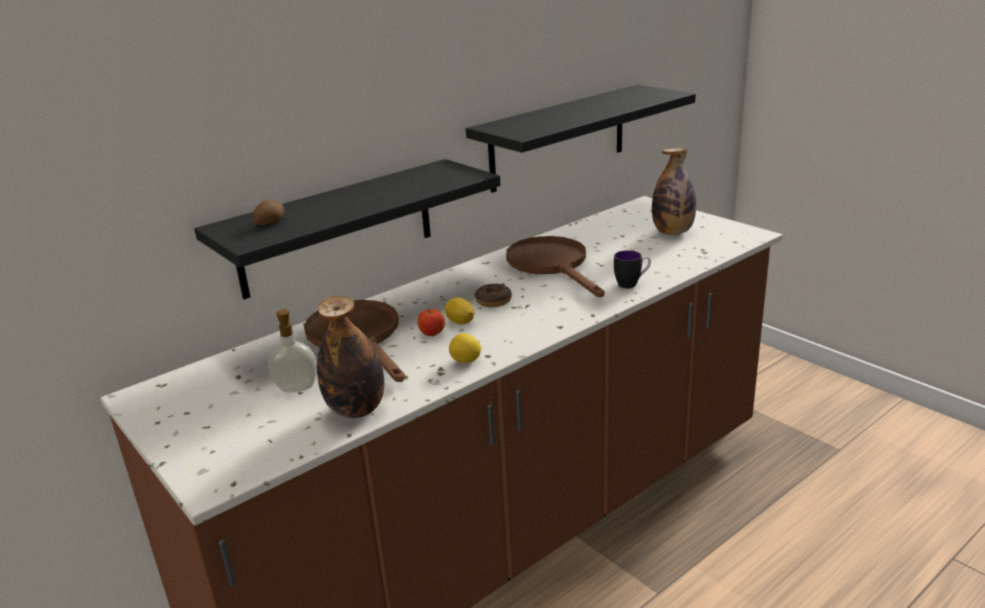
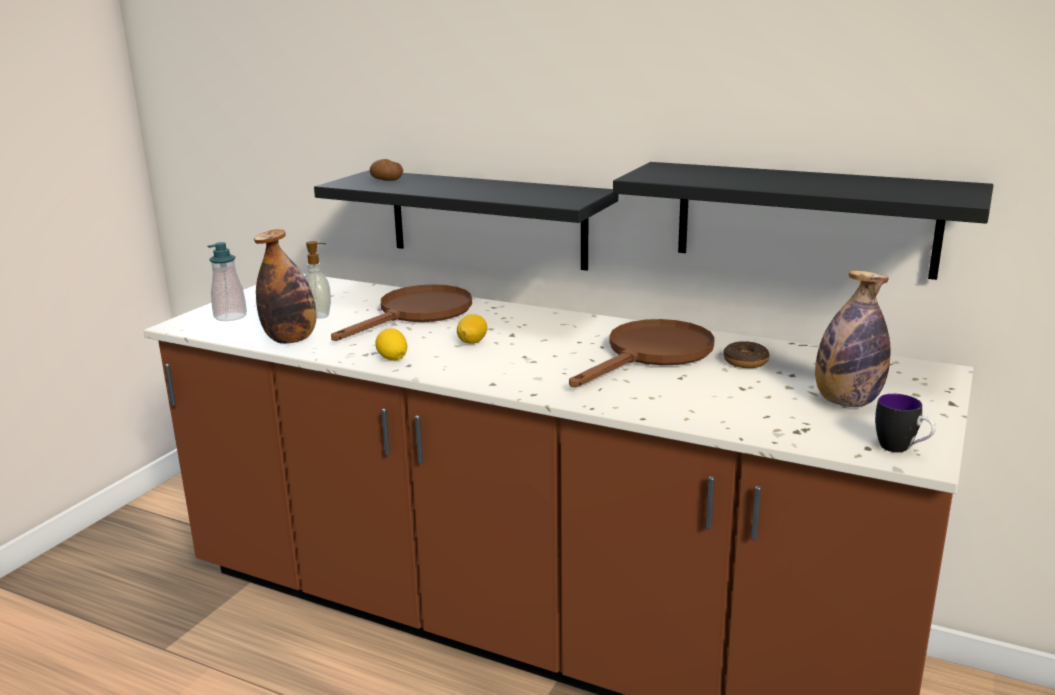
camera: 65 degrees right, 5 degrees down
(228, 445) = (230, 316): none -> soap dispenser
(432, 334) = (439, 337): apple -> none
(493, 301) = (531, 345): donut -> donut (745, 362)
(632, 284) = (638, 401): mug -> mug (901, 449)

